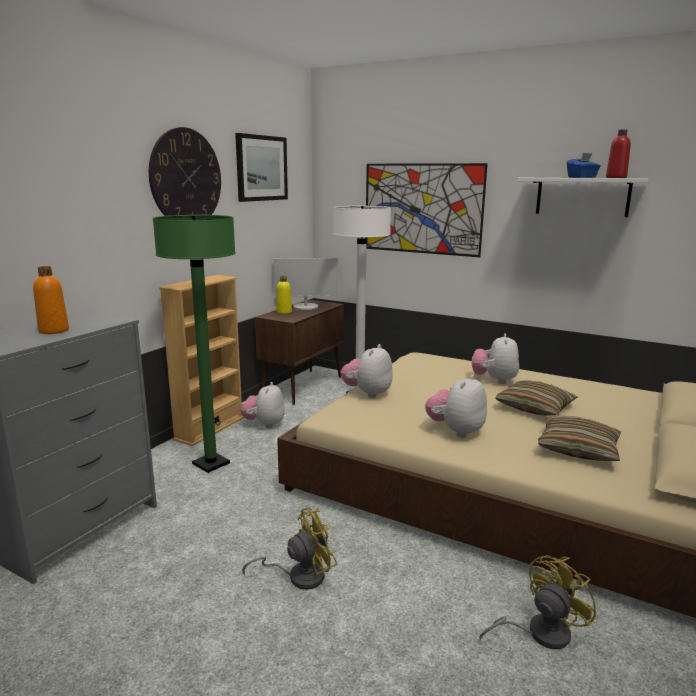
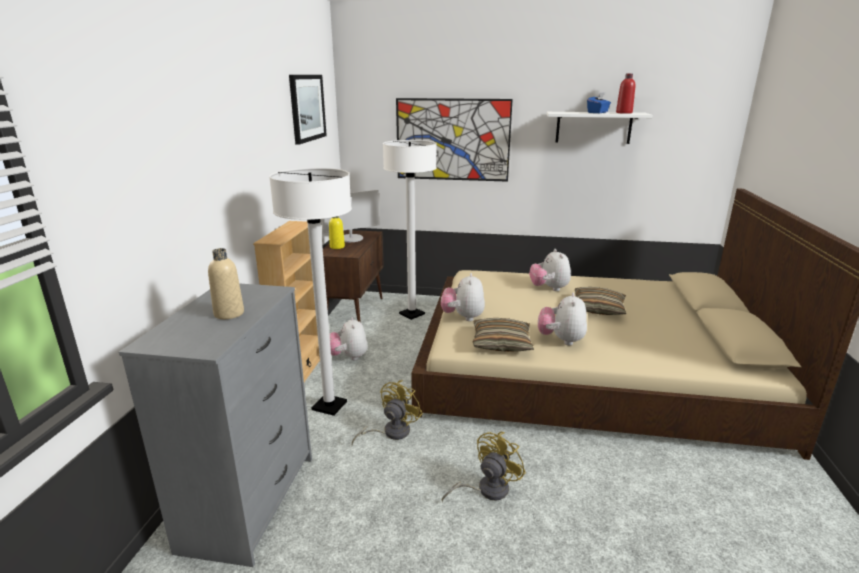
camera: 20 degrees left, 5 degrees up
(54, 331) = (229, 313): orange bottle -> beige bottle
(186, 178) = (260, 127): wall clock -> none
(211, 464) = (329, 406): green floor lamp -> white floor lamp
(539, 633) = (681, 485): yellow fan -> yellow fan (390, 432)
(578, 449) = (654, 339): pillow -> pillow (501, 343)

